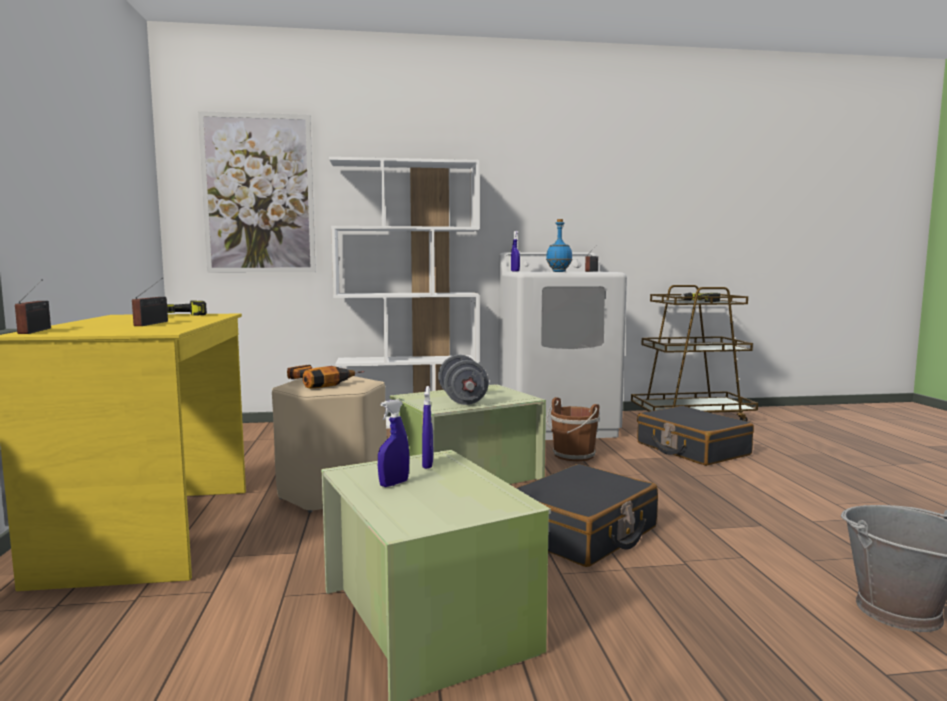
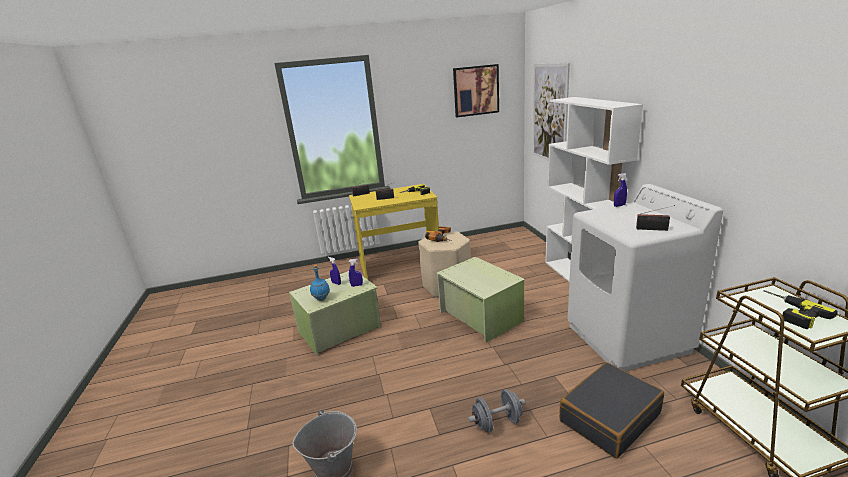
camera: 85 degrees right, 15 degrees up
(117, 130) = (476, 90): none -> picture
(462, 400) = (470, 275): grey dumbbell -> grey dumbbell (497, 422)
(559, 271) = (603, 221): blue bottle -> blue bottle (321, 299)
(573, 455) = (547, 351): brown bucket -> none
(582, 533) = (415, 360): black suitcase -> none

